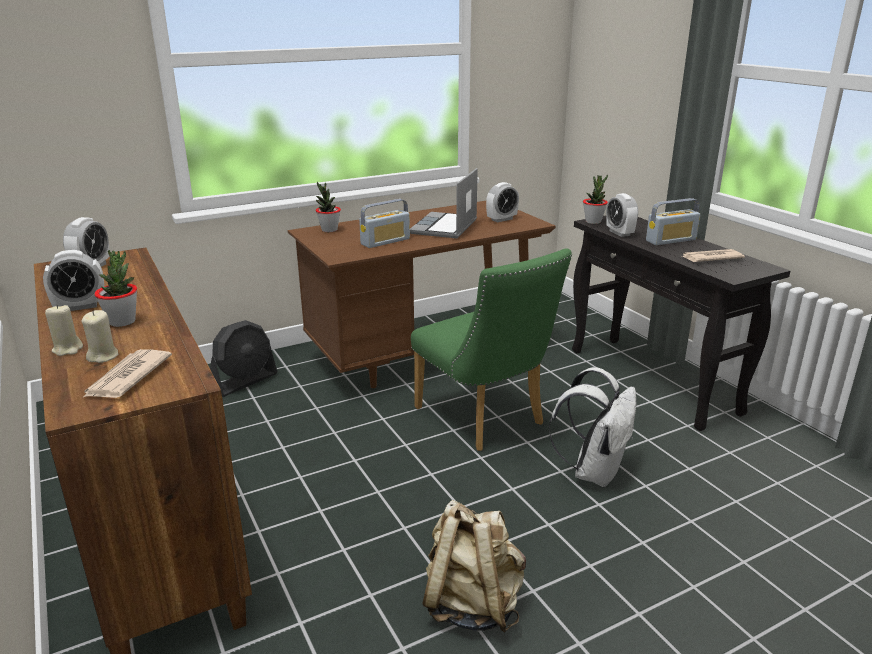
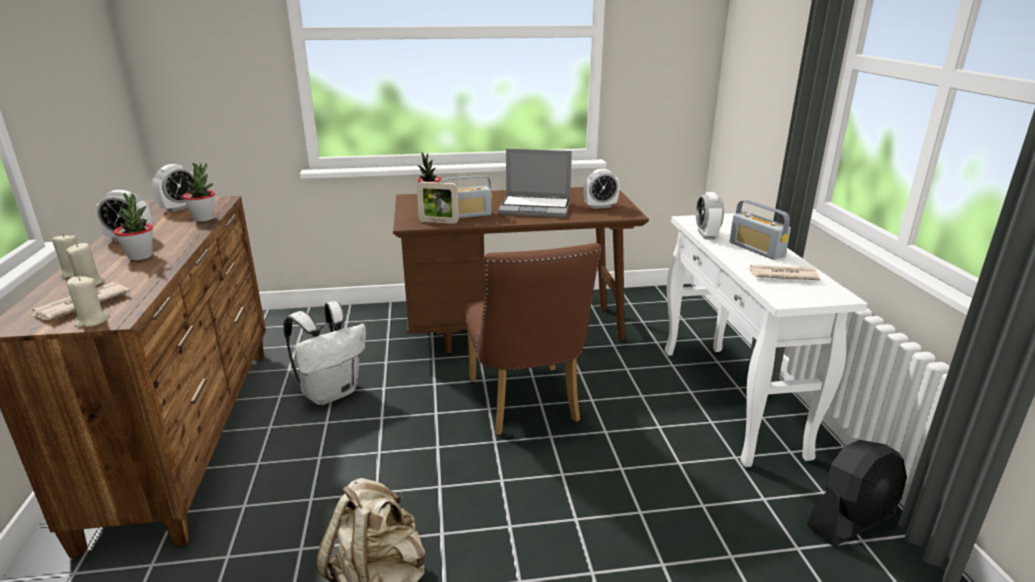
camera: 20 degrees right, 0 degrees up
(166, 390) = (91, 321): none -> beige candle
(244, 381) = (346, 326): black fan -> black fan (851, 521)
(365, 251) = (438, 222): none -> picture frame
(445, 227) = (536, 208): laptop -> laptop turned 120 degrees counterclockwise
(485, 420) = (526, 405): green chair -> brown chair
(593, 221) = (691, 219): potted plant -> potted plant (204, 218)
(594, 471) = (596, 483): white backpack -> white backpack (331, 392)
(653, 381) = (731, 401): black console table -> white console table
(671, 240) = (756, 249): radio -> radio turned 60 degrees clockwise

